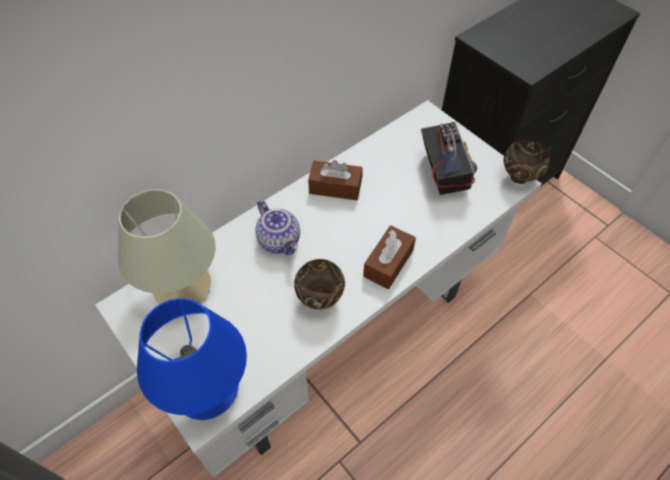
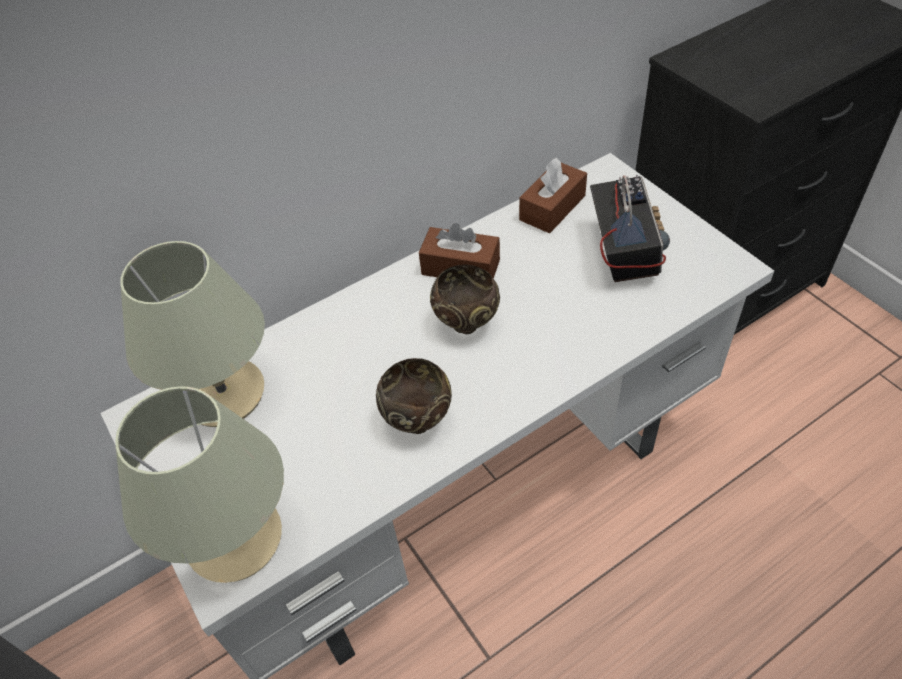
camera: 10 degrees right, 5 degrees down
(207, 388) = (236, 539): blue table lamp -> beige table lamp
(280, 240) = (371, 337): teapot -> none
(388, 263) = (526, 375): brown tissue box -> brown tissue box (552, 208)
(519, 178) = (740, 261): brown bowl -> brown bowl (468, 324)

